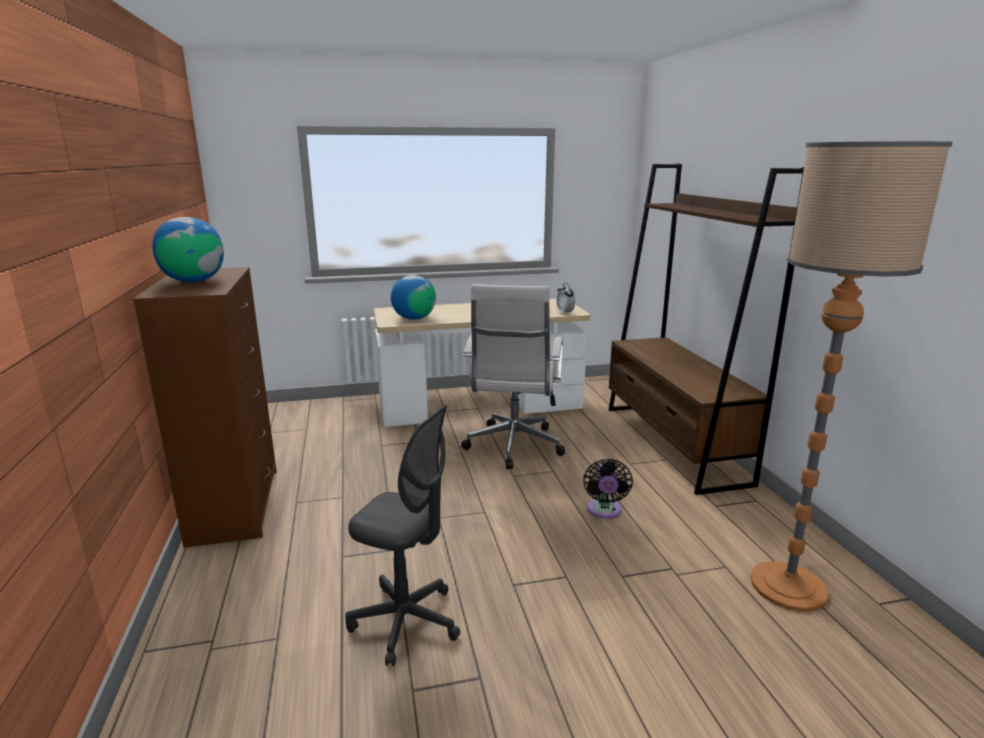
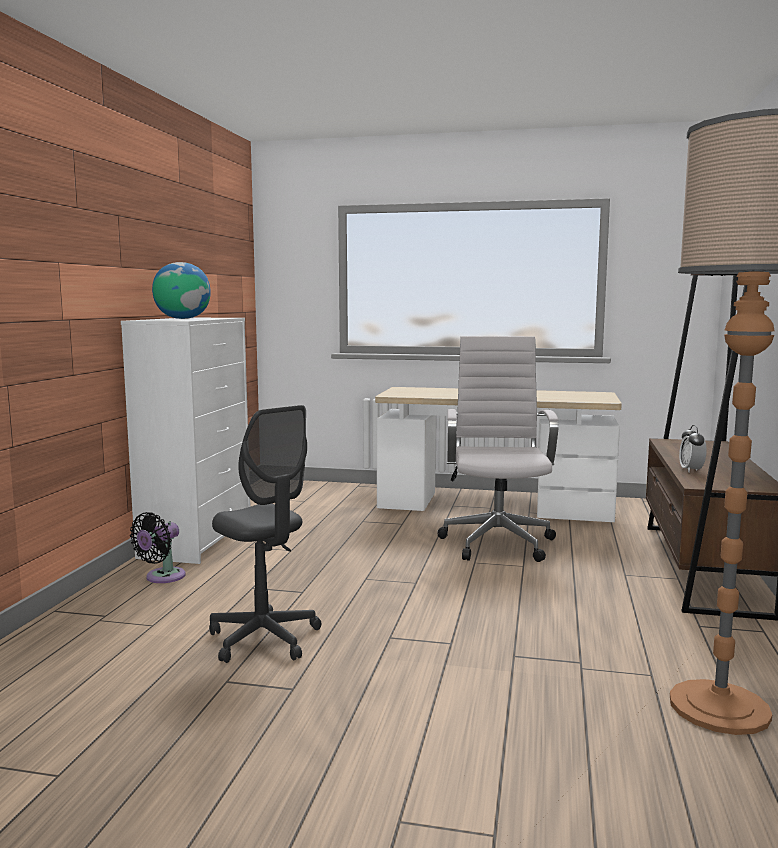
camera: 25 degrees right, 10 degrees down
(235, 505) = (197, 540): brown dresser -> white dresser
(414, 318) = (419, 394): globe -> none
(513, 447) = (497, 542): white office chair -> white office chair turned 150 degrees clockwise
(565, 313) = (591, 400): alarm clock -> alarm clock (691, 470)
(604, 511) = (548, 605): black fan -> black fan (162, 577)

